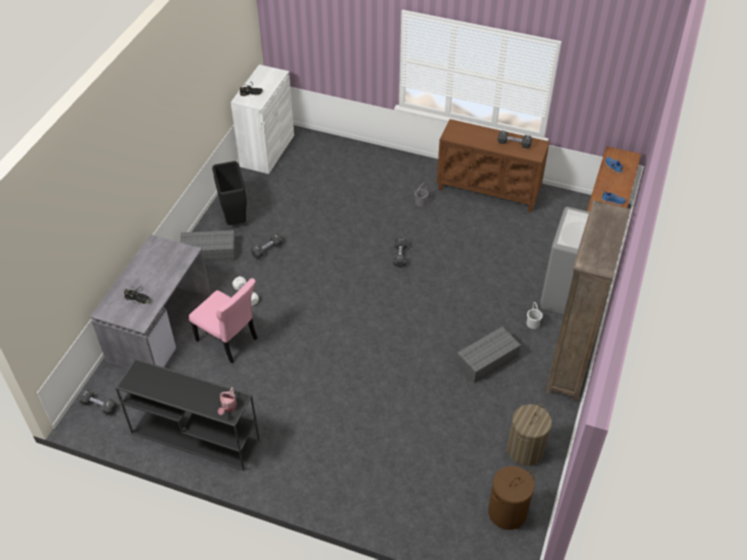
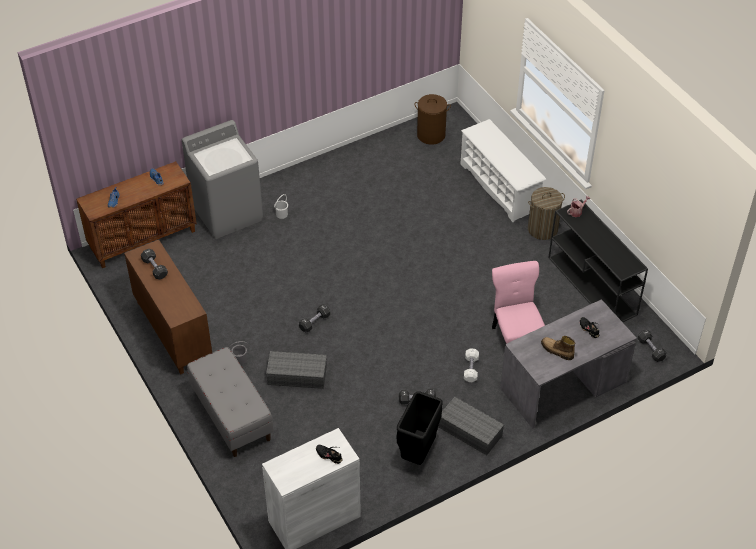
camera: 140 degrees left, 0 degrees up
(154, 266) = (556, 351): none -> boot
(374, 493) = (499, 187): none -> white shoe rack
(383, 170) = (231, 415): none -> grey bench
(487, 361) = (343, 212): grey storage box -> grey storage box (298, 375)
(525, 450) = (383, 154): laundry basket -> laundry basket (542, 229)
(569, 366) = (294, 177): brown bookcase -> none

